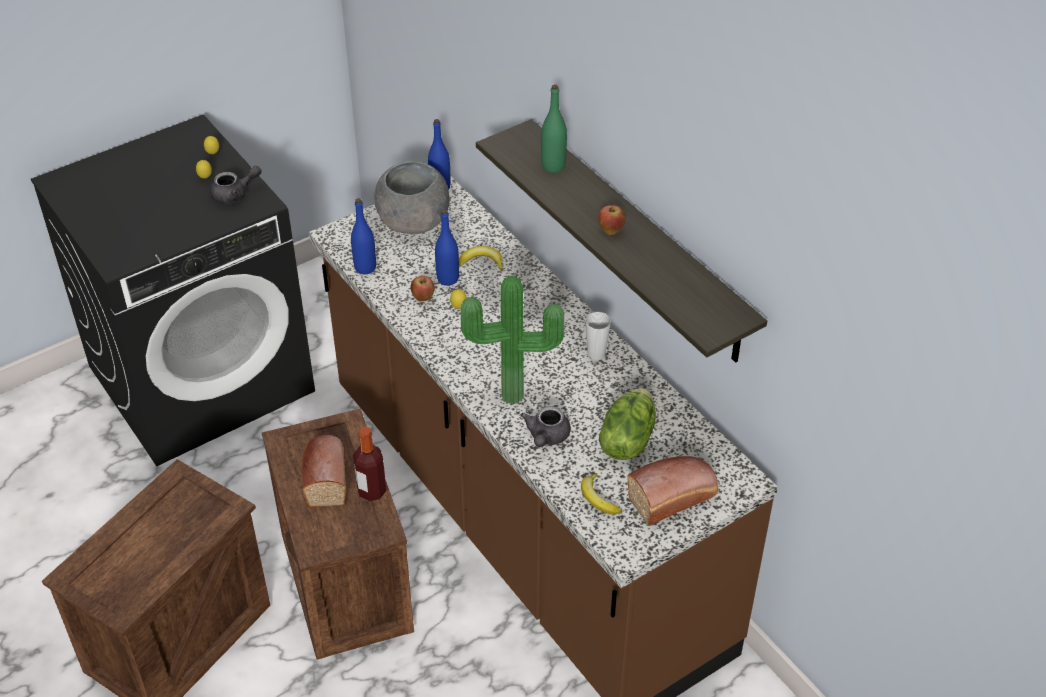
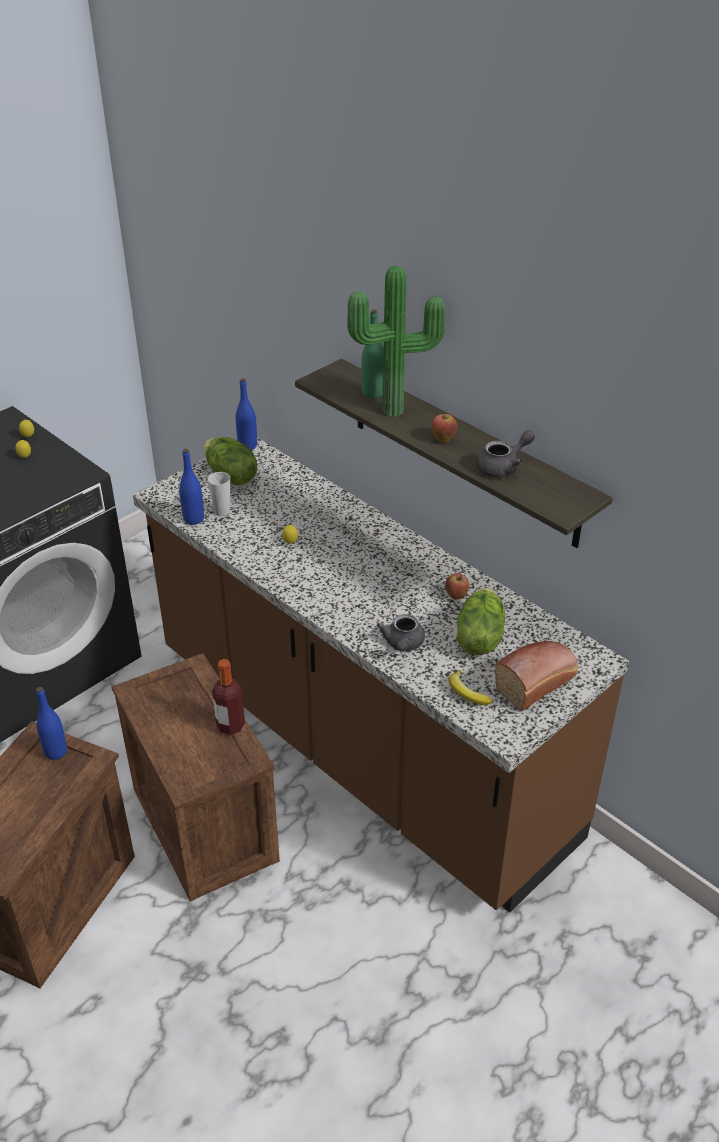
camera: 10 degrees left, 5 degrees down
(235, 194) = (56, 468): grey teapot -> grey teapot (503, 467)
(326, 477) = (183, 719): bread -> none
(413, 222) = (230, 476): grey bowl -> lettuce
(423, 298) = (255, 538): apple -> apple (456, 596)
(448, 279) = (274, 520): blue bottle -> blue bottle (56, 752)
(482, 262) = (302, 503): banana -> none
(513, 399) = (362, 615): potted plant -> potted plant (394, 413)
(596, 353) = (428, 567): cup -> cup (222, 511)

